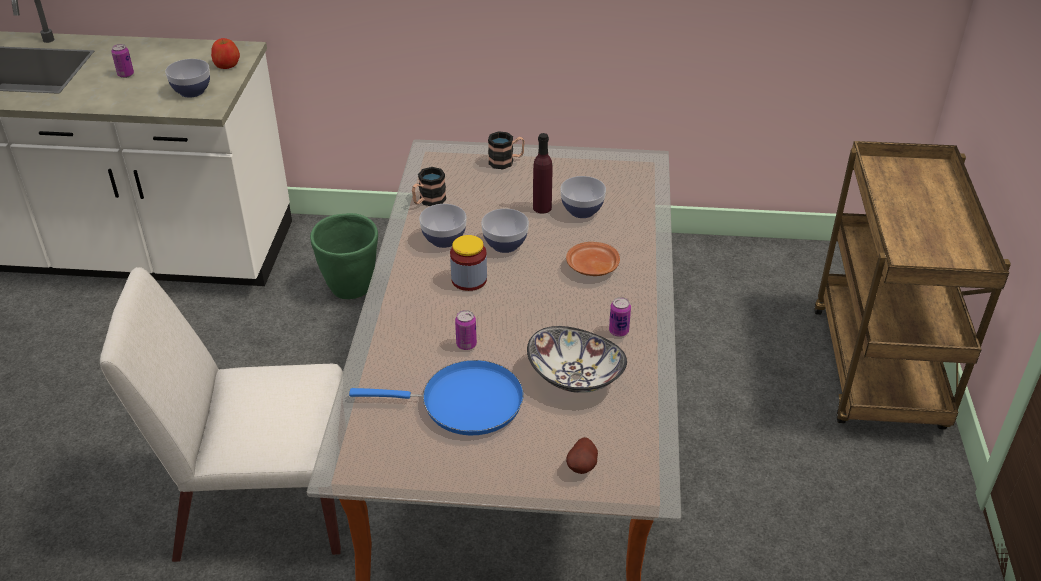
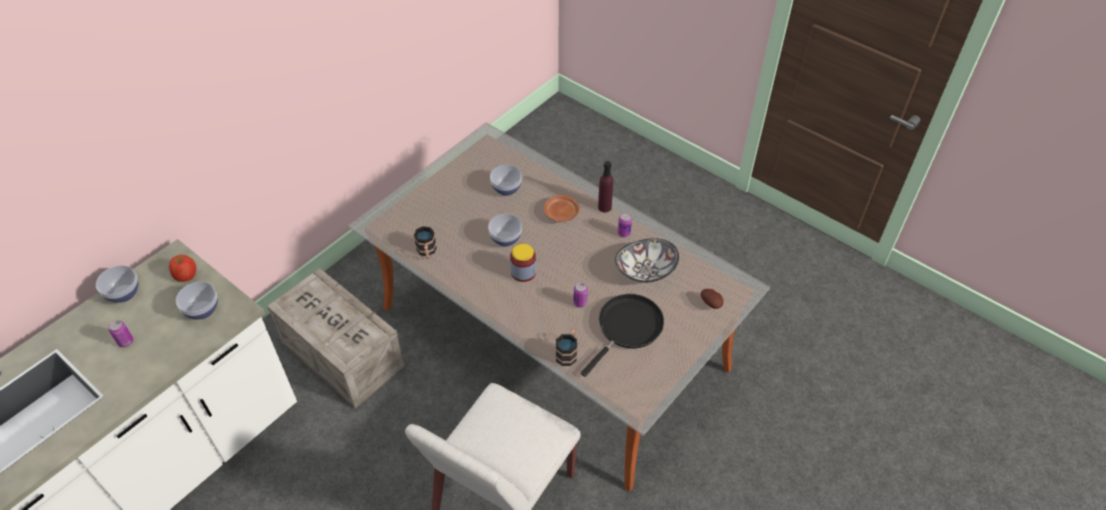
camera: 55 degrees left, 10 degrees up
(351, 289) = (344, 355): green planter -> crate
(444, 239) = (474, 264): bowl -> bowl (124, 294)
(464, 403) = (627, 328): blue frying pan -> black frying pan
(506, 161) = (423, 194): mug -> mug (568, 353)
(542, 207) = (486, 204): purple bottle -> purple bottle (604, 207)
(879, 372) = (637, 164): brown cart -> none

